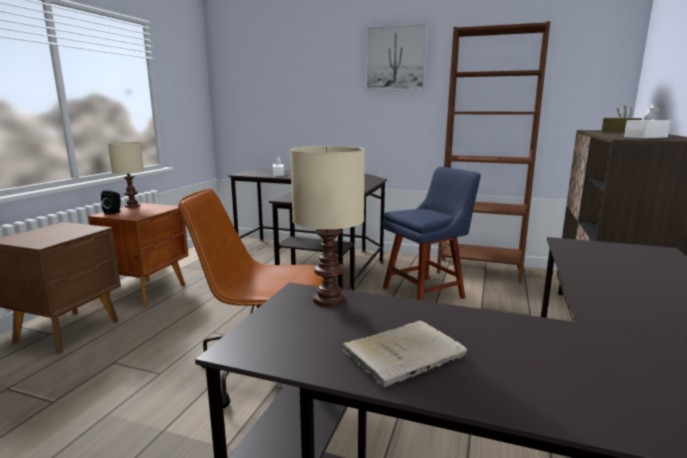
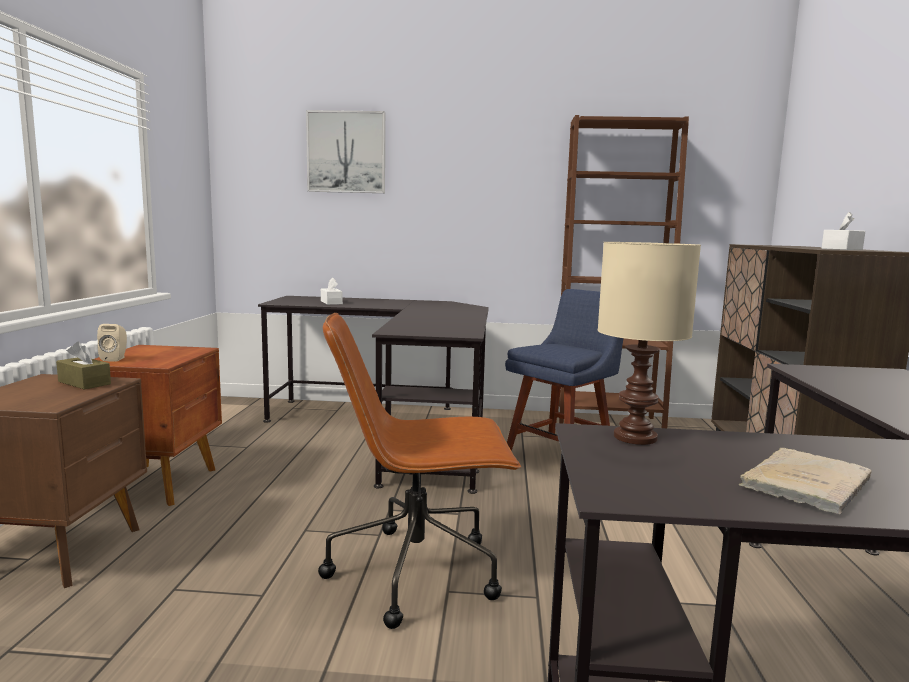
camera: 15 degrees left, 5 degrees down
(114, 212) = (115, 359): black speaker -> beige speaker
(132, 206) = (134, 349): beige table lamp -> none
(396, 58) = (492, 150): picture -> picture (346, 152)
(620, 131) = (783, 245): brown tissue box -> brown tissue box (84, 383)

